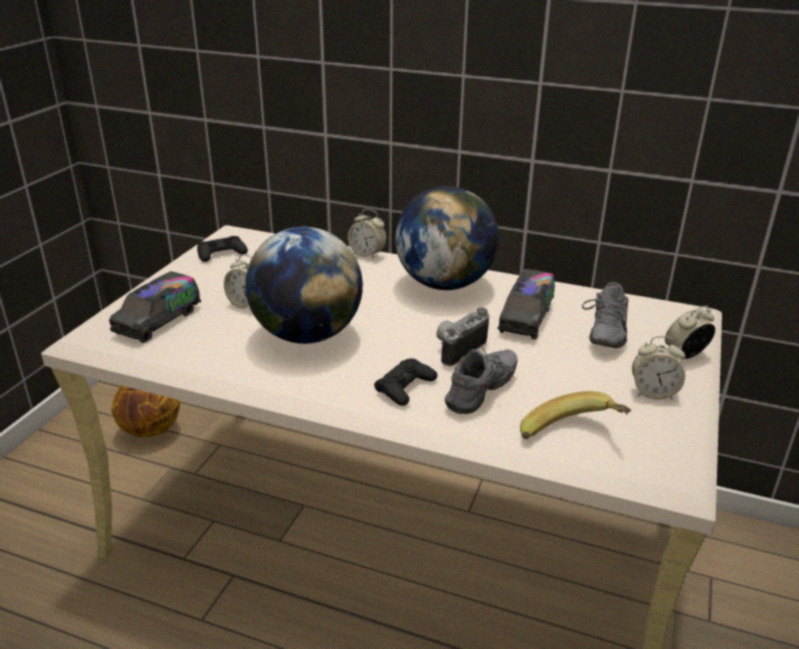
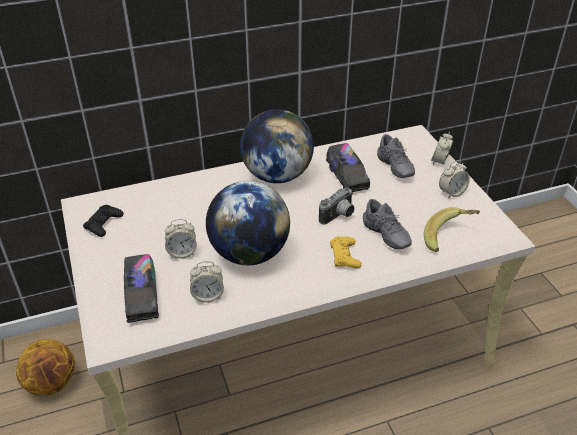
camera: 40 degrees left, 10 degrees up
(367, 254) = (203, 176): alarm clock -> alarm clock (208, 296)
(405, 387) = (345, 256): black game controller -> yellow game controller
(457, 348) = (339, 216): camera -> camera turned 135 degrees counterclockwise
(484, 392) = (384, 236): grey shoe -> grey shoe turned 150 degrees clockwise

